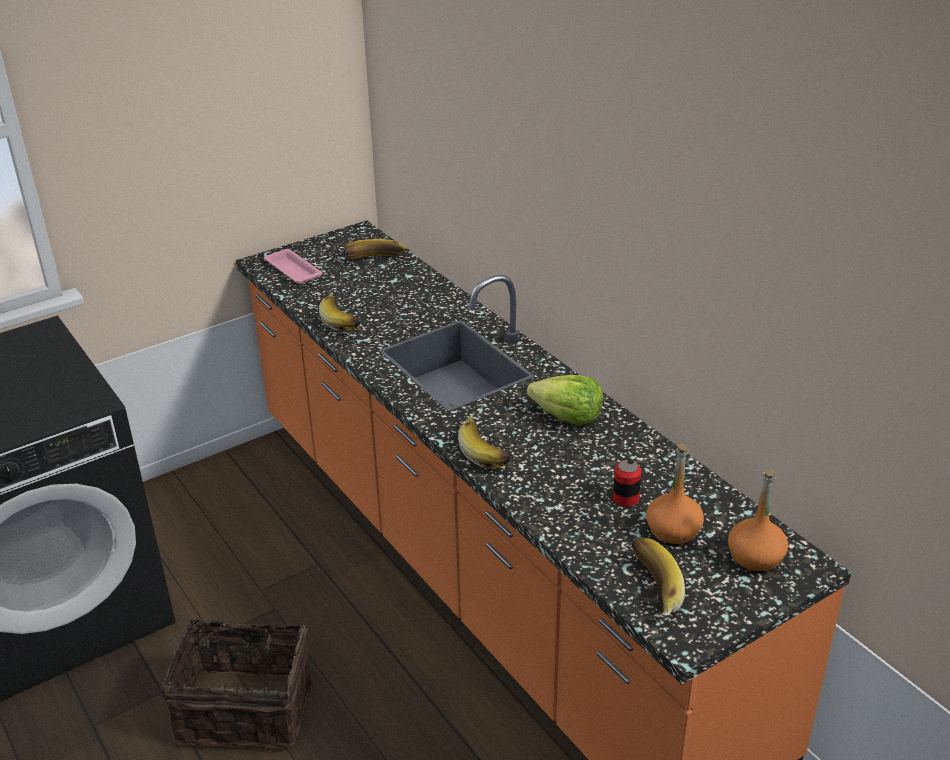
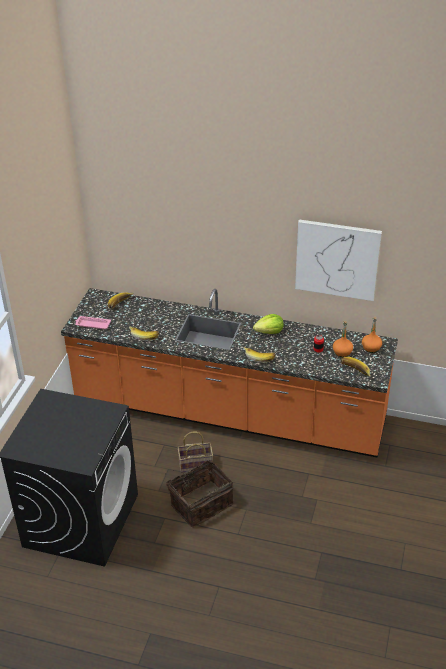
camera: 40 degrees left, 5 degrees up
(327, 629) = (196, 463): none -> basket
(743, 281) = (337, 259): none -> picture

